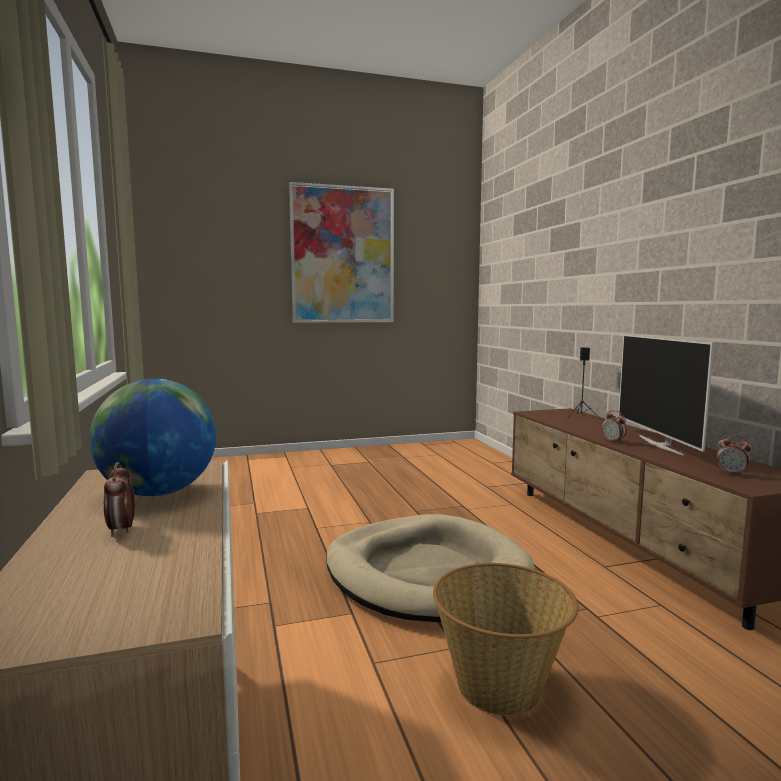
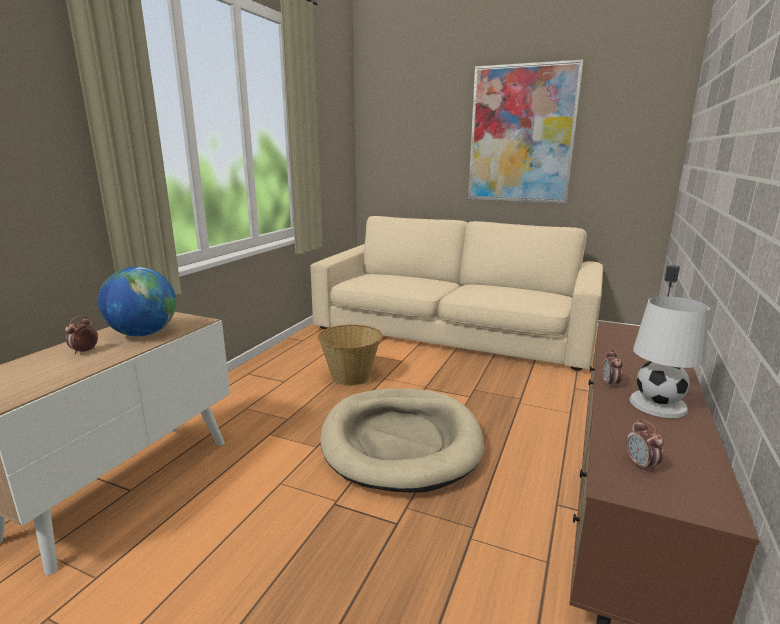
camera: 40 degrees right, 10 degrees up
(314, 469) = (453, 330): none -> beige sofa
(500, 686) = (320, 540): basket -> basket (351, 377)
(661, 445) = (658, 404): television -> white table lamp

